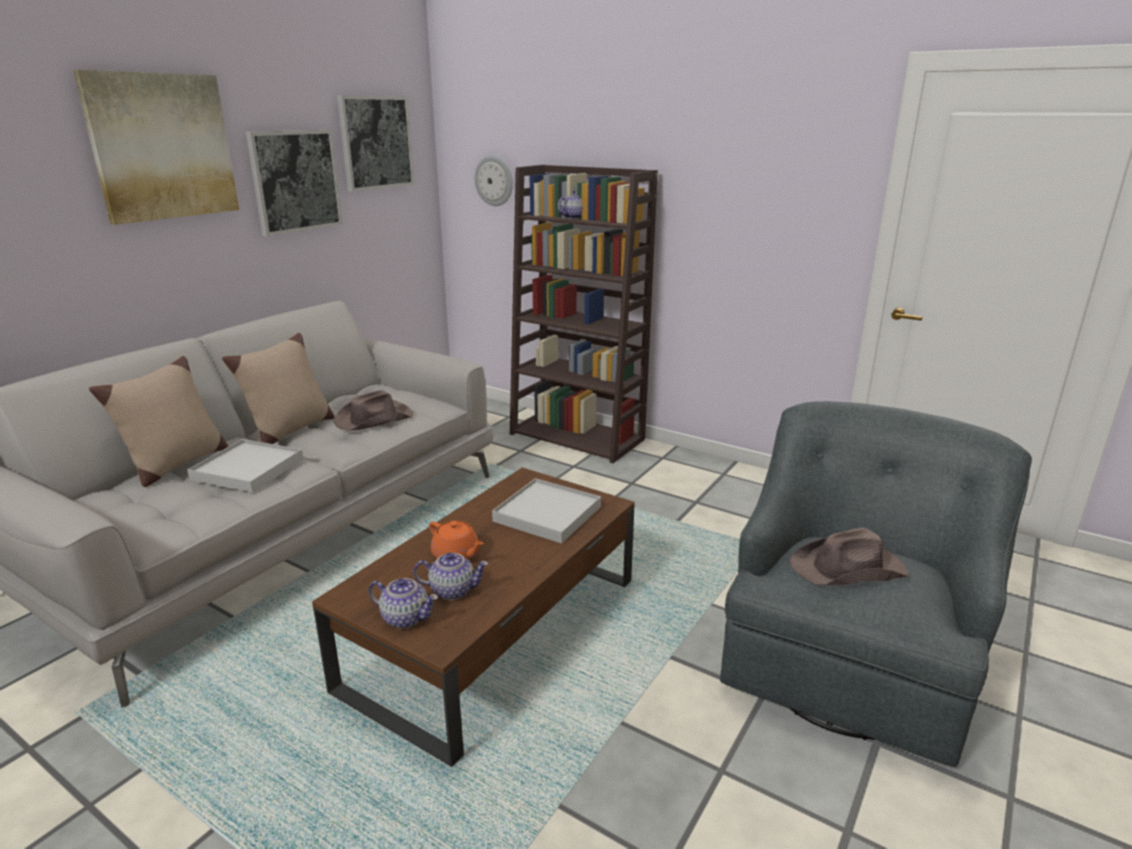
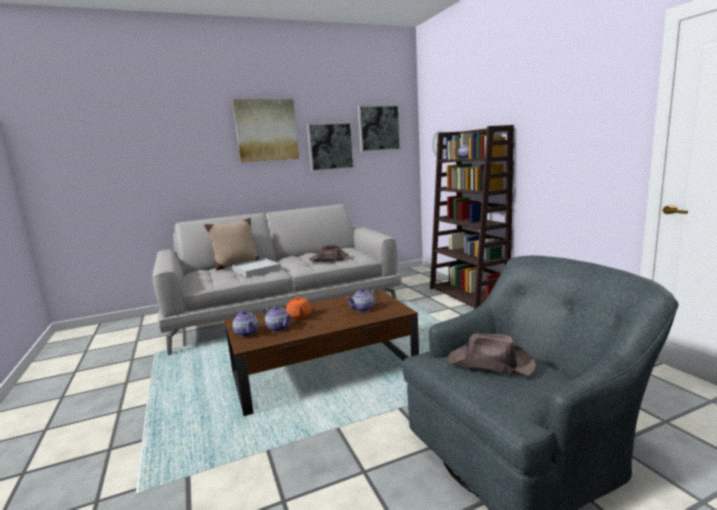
camera: 35 degrees right, 10 degrees down
(289, 430) = (291, 259): beige pillow -> none
(548, 514) = (363, 309): white tray -> teapot

